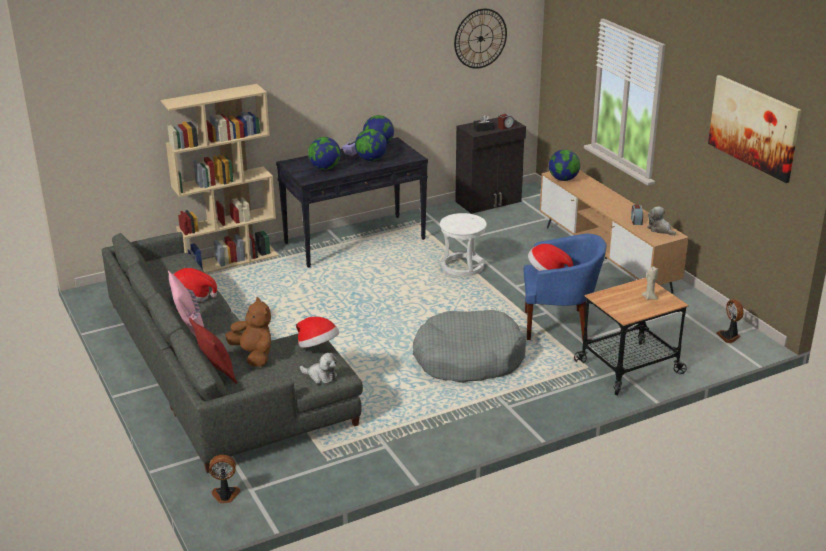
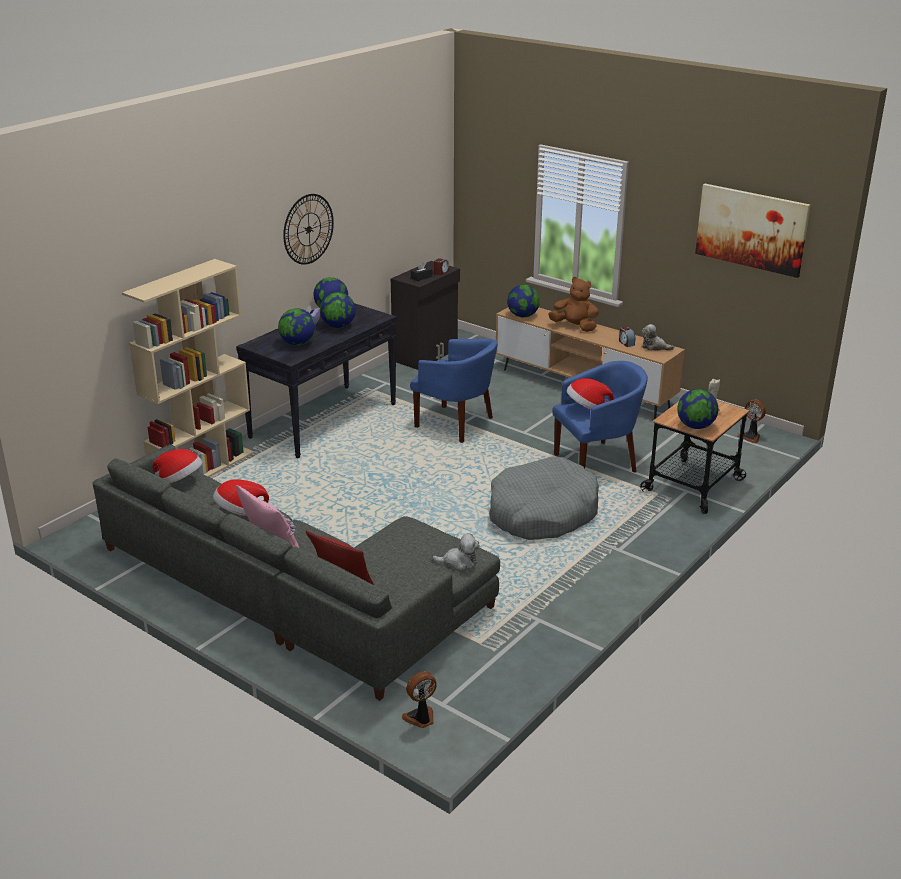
camera: 25 degrees left, 0 degrees up
(254, 355) = (369, 558): brown plush toy -> brown plush toy (574, 327)
(317, 346) = (427, 532): hat -> hat (180, 481)
(462, 267) = (456, 424): white stool -> blue armchair
(480, 38) = (405, 181): wall clock -> wall clock (308, 229)
(619, 308) = (695, 426): none -> globe

